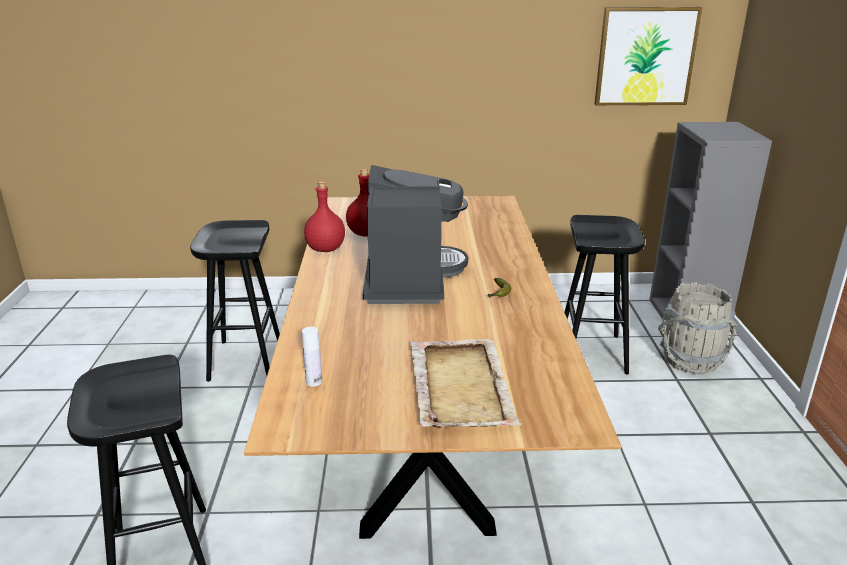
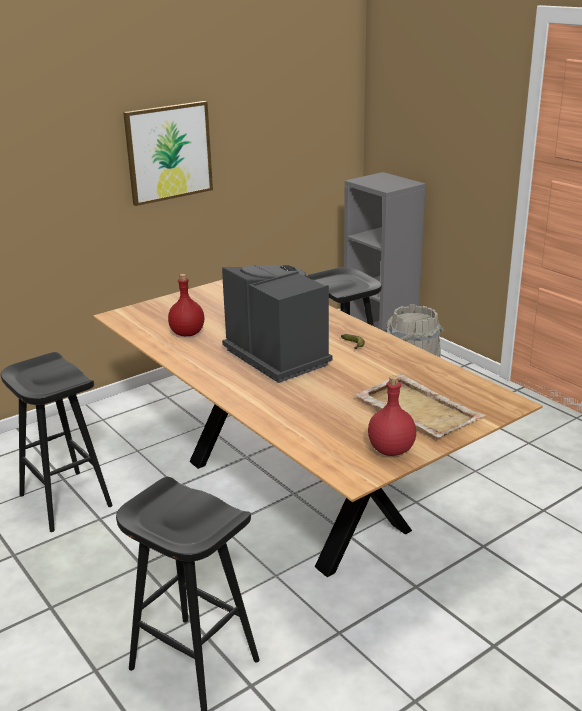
camera: 35 degrees left, 0 degrees up
(314, 381) = (326, 443): white bottle -> none
(326, 249) = (175, 355): red bottle -> red bottle (391, 449)
(645, 56) = (304, 129): picture -> picture (168, 152)

